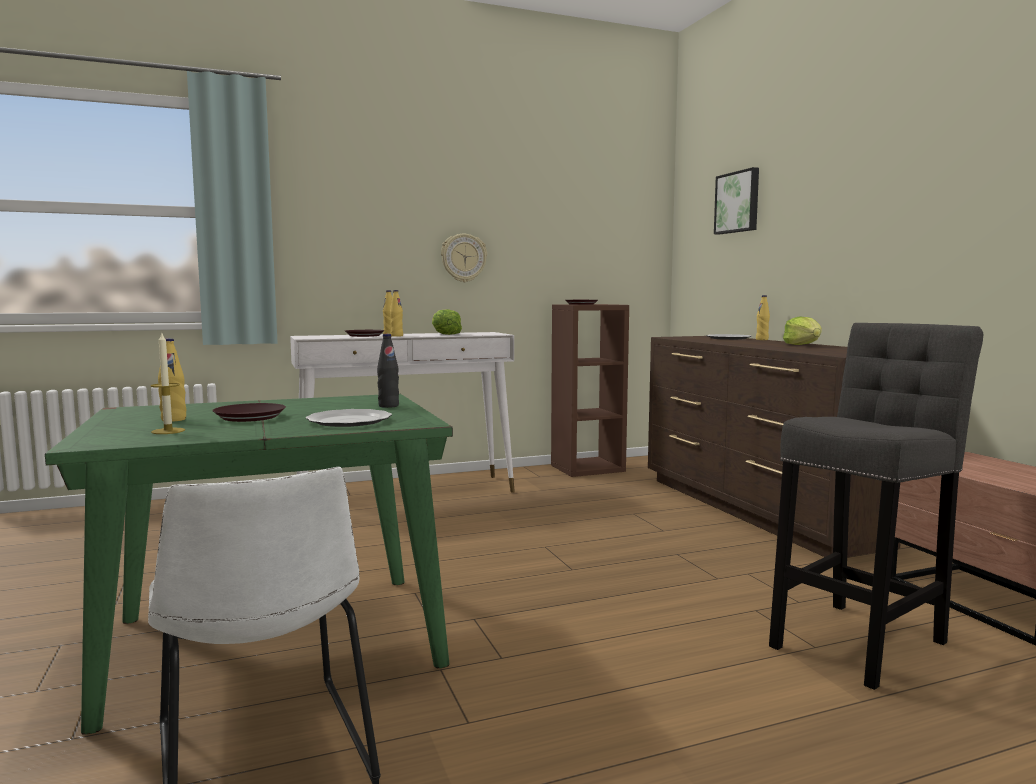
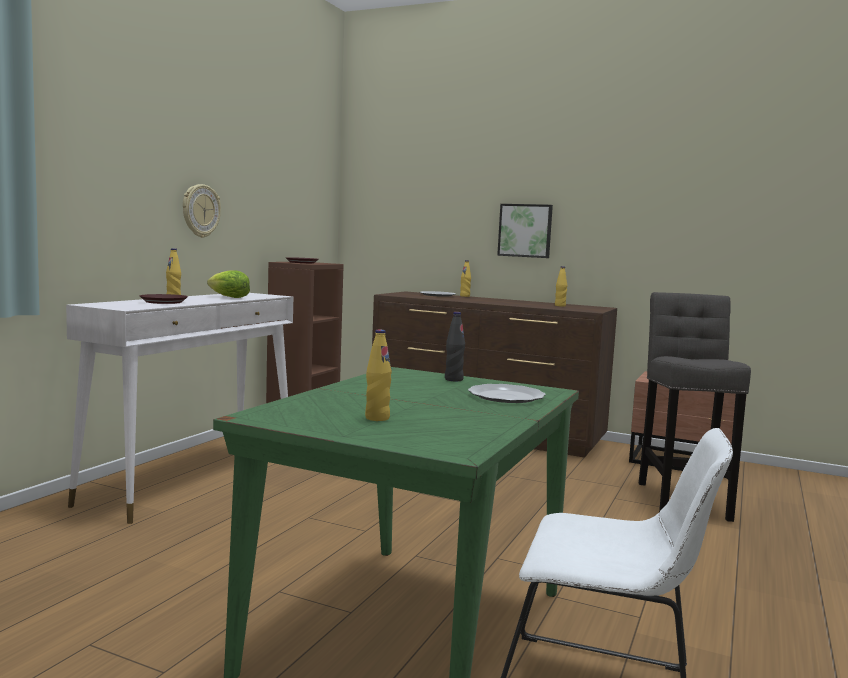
camera: 45 degrees left, 0 degrees up
(168, 431) = (443, 428): candle -> none
(250, 417) = (422, 405): brown plate -> none
(396, 336) = (201, 301): yellow bottle -> yellow bottle (560, 306)
(738, 202) = (426, 179): picture -> picture (525, 230)
(803, 345) = (520, 301): lettuce -> none

